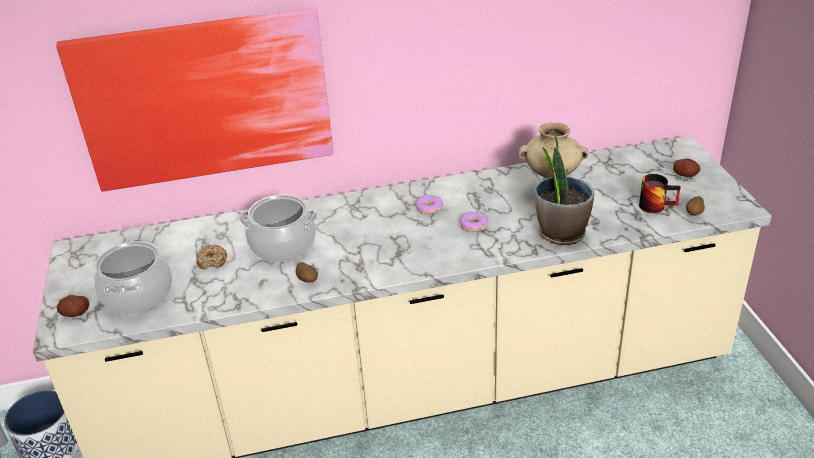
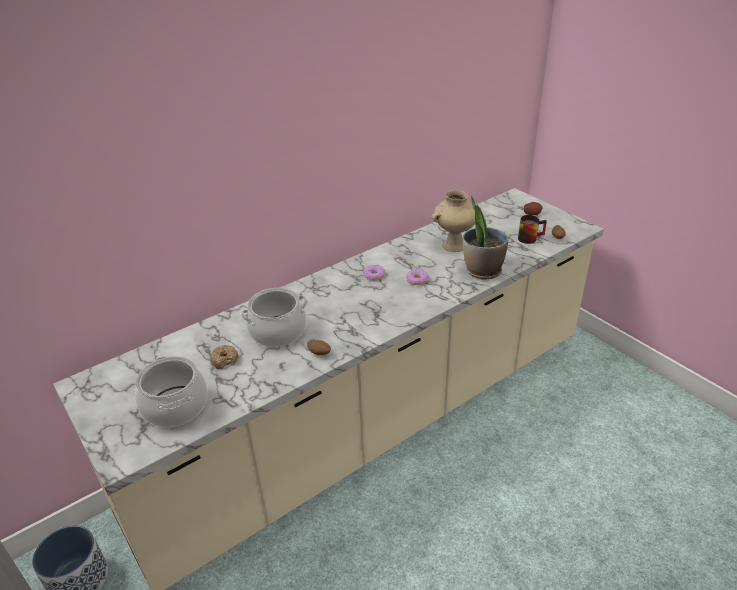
camera: 25 degrees left, 0 degrees up
(75, 313) = (125, 440): potato -> none
(205, 99) = (184, 219): picture -> none

